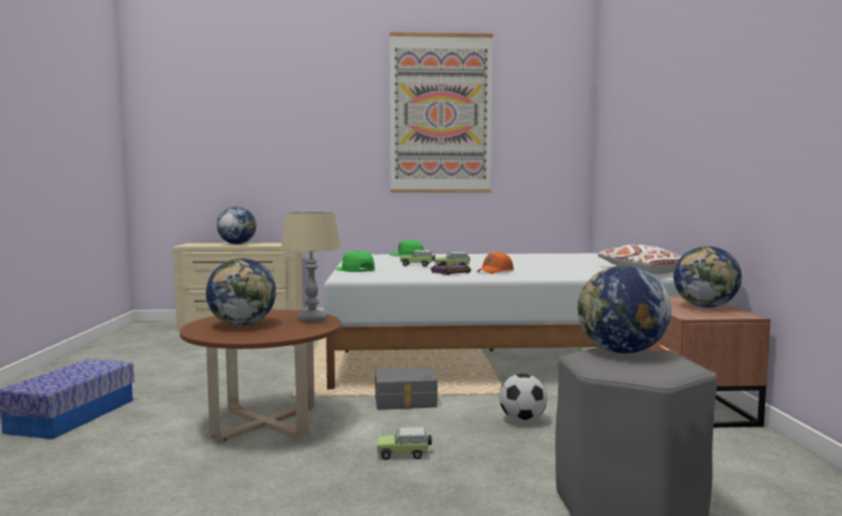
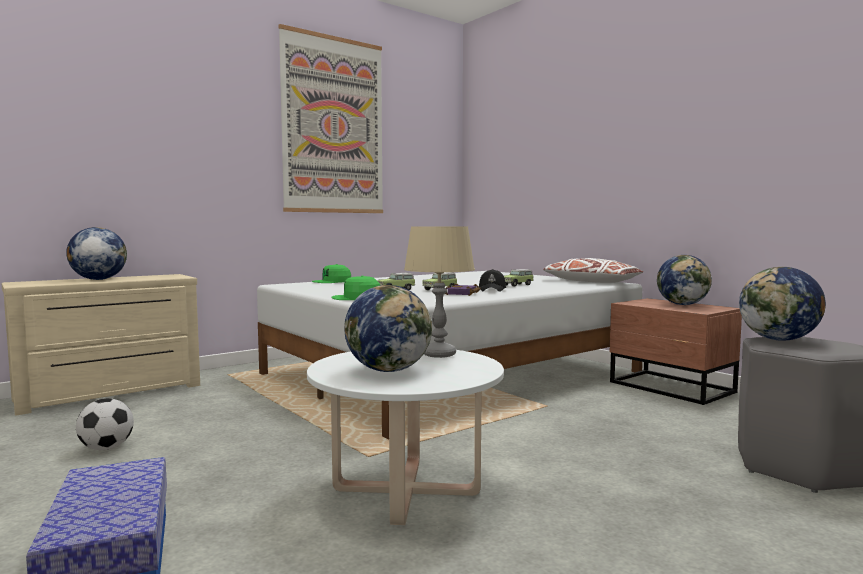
camera: 35 degrees left, 0 degrees up
(266, 424) = (406, 490): brown coffee table -> white coffee table
(404, 454) = (593, 478): toy car -> toy car (518, 285)
(405, 401) = (486, 432): grey storage box -> none
(496, 271) = (492, 289): orange cap -> black cap
(522, 420) = (606, 424): football -> football (106, 448)

